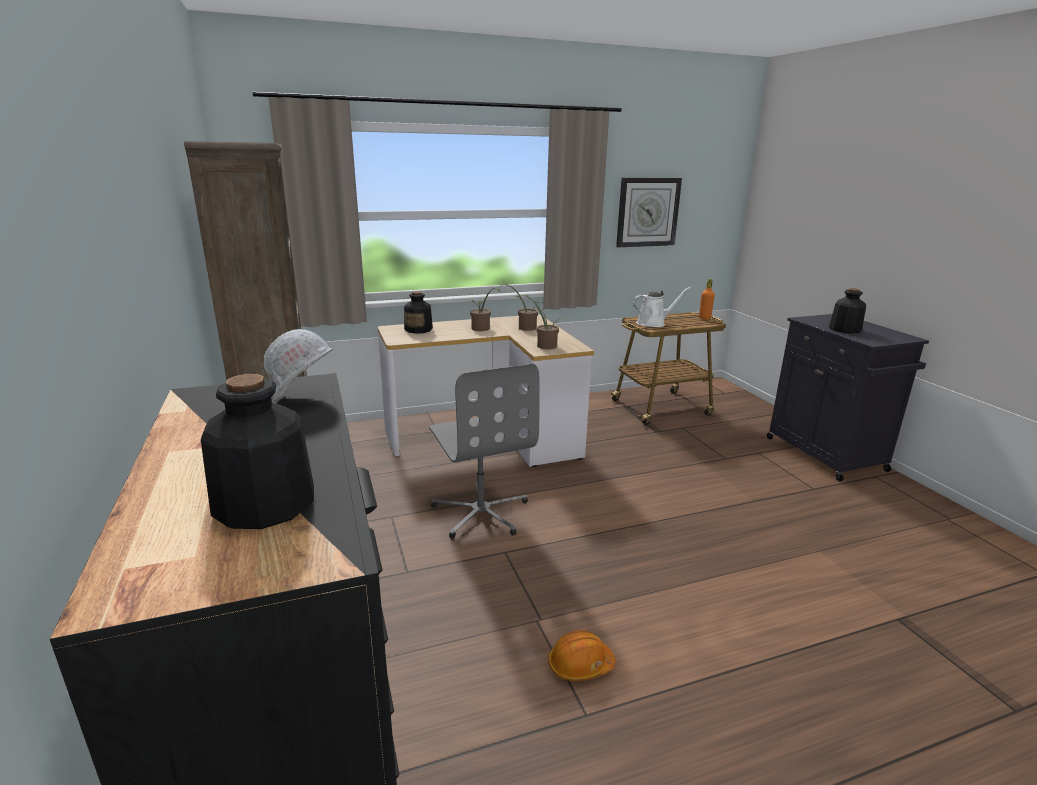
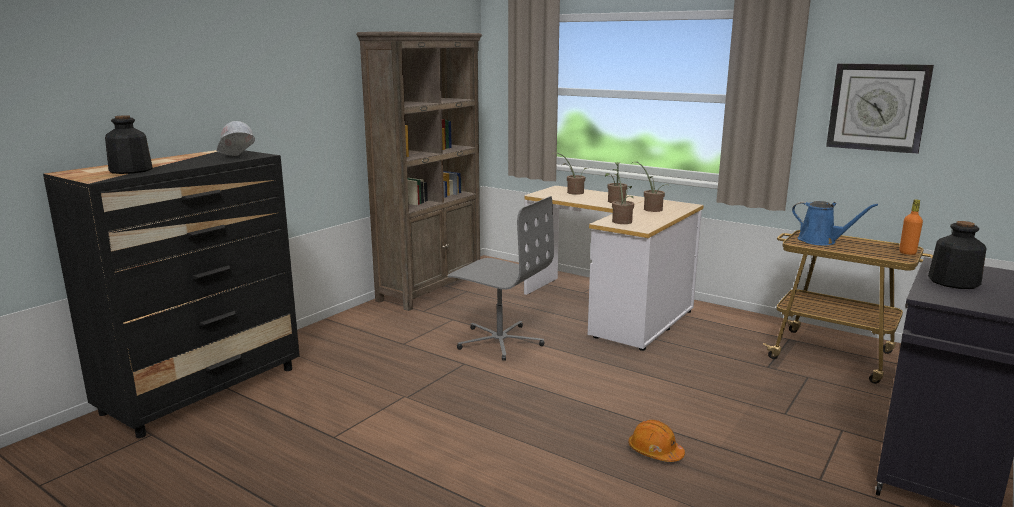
camera: 55 degrees right, 5 degrees down
(419, 329) = (572, 192): bottle -> potted plant
(481, 512) = (499, 341): grey office chair -> grey office chair turned 90 degrees counterclockwise
(580, 665) = (376, 422): orange hard hat -> orange hard hat (655, 452)
(653, 323) = (820, 241): white watering can -> blue watering can

